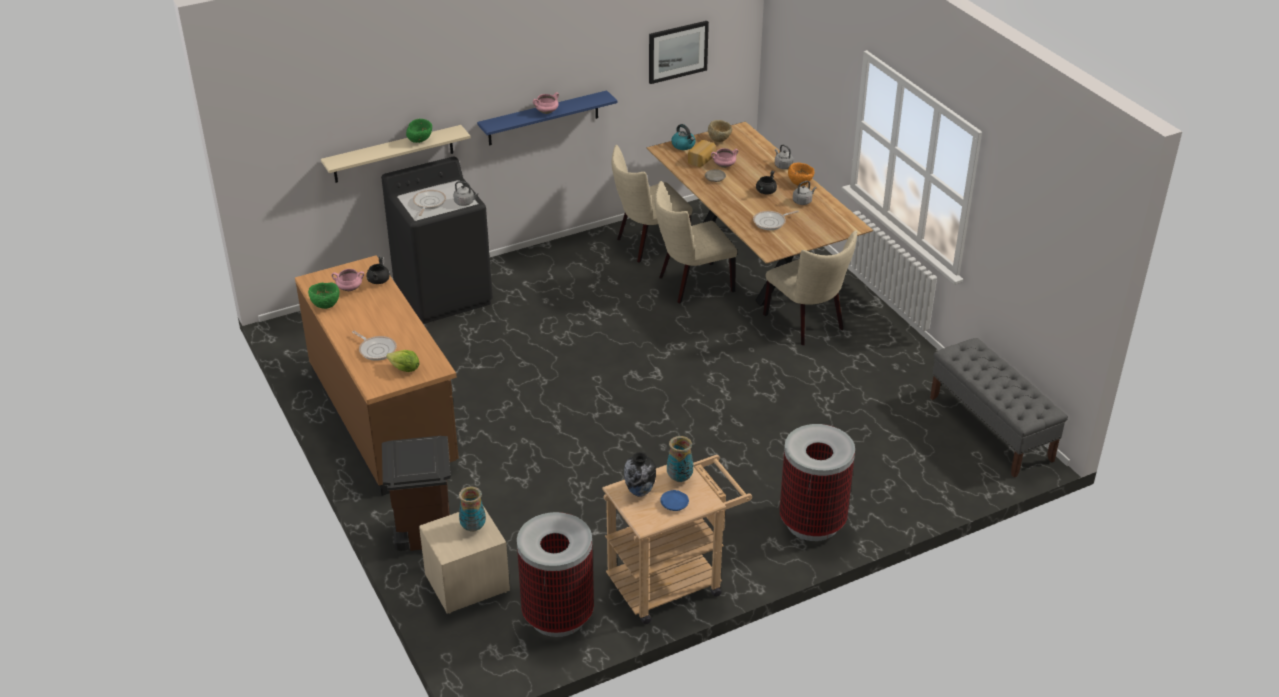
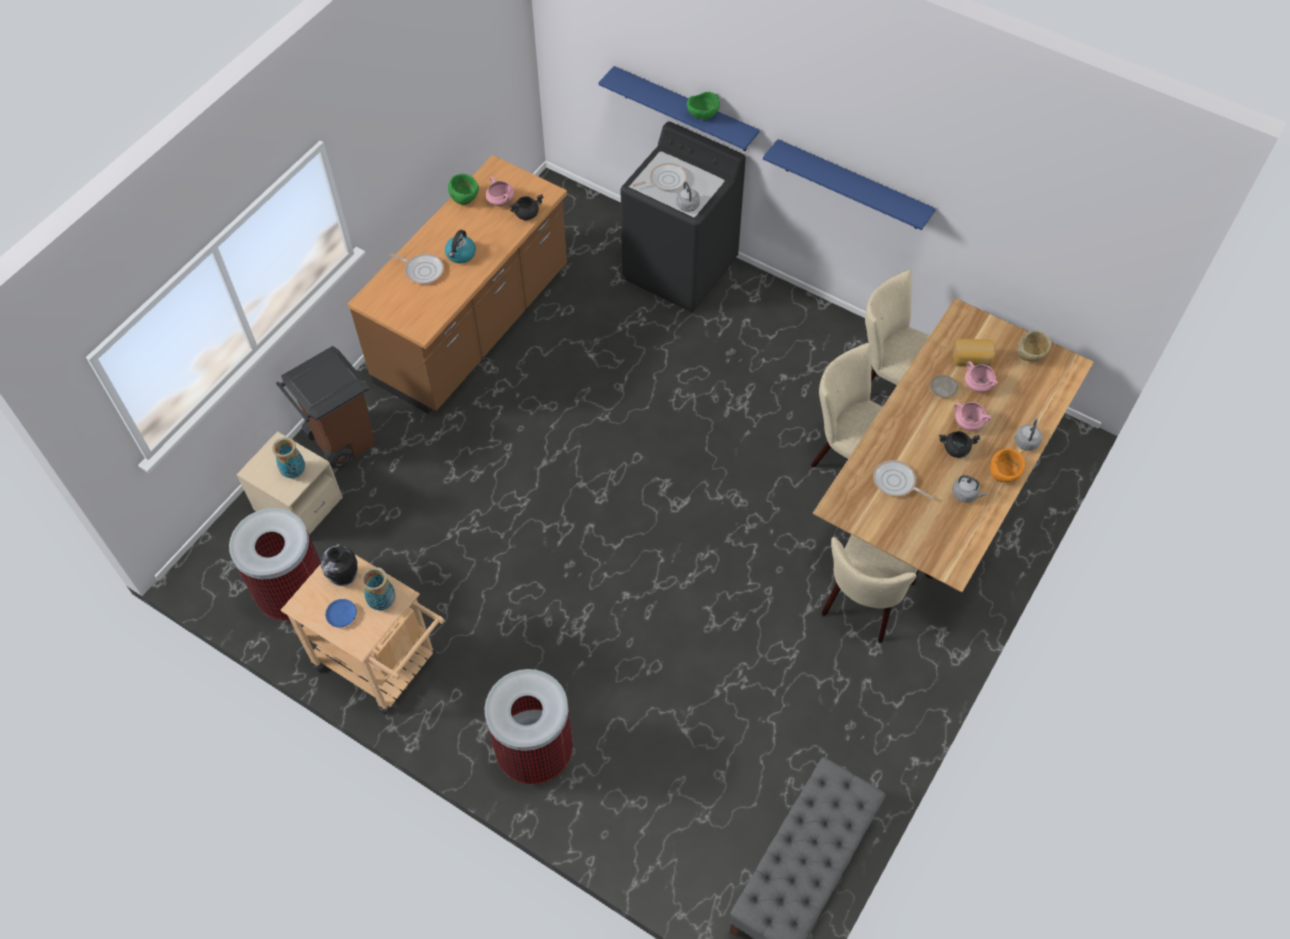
camera: 60 degrees right, 20 degrees up
(376, 349) = (422, 270): frying pan -> frying pan turned 75 degrees counterclockwise
(393, 154) = (685, 110): beige shelf -> blue shelf
(405, 369) = (406, 306): lettuce -> none
(546, 112) = (843, 182): pink cooking pot -> pink cooking pot (967, 423)
(677, 51) = (1040, 229): picture -> none
(683, 145) = (987, 329): kettle -> kettle (461, 254)

